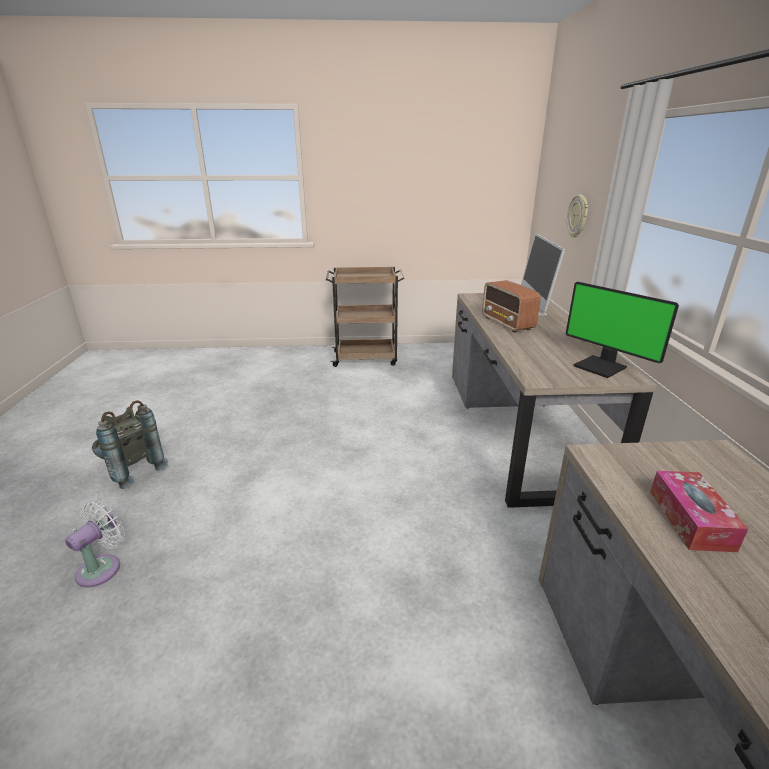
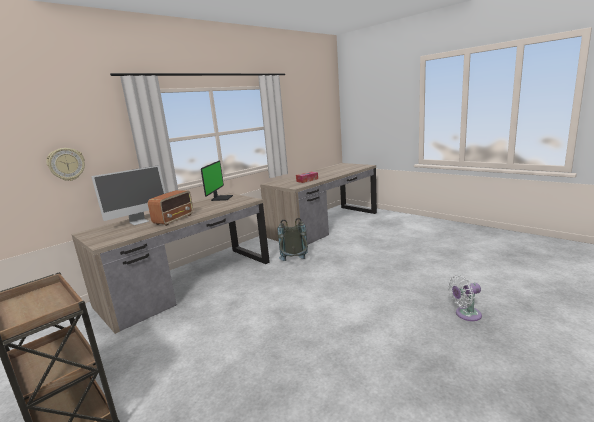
camera: 130 degrees left, 10 degrees down
(131, 470) = (447, 382): grey backpack -> grey backpack (295, 263)

